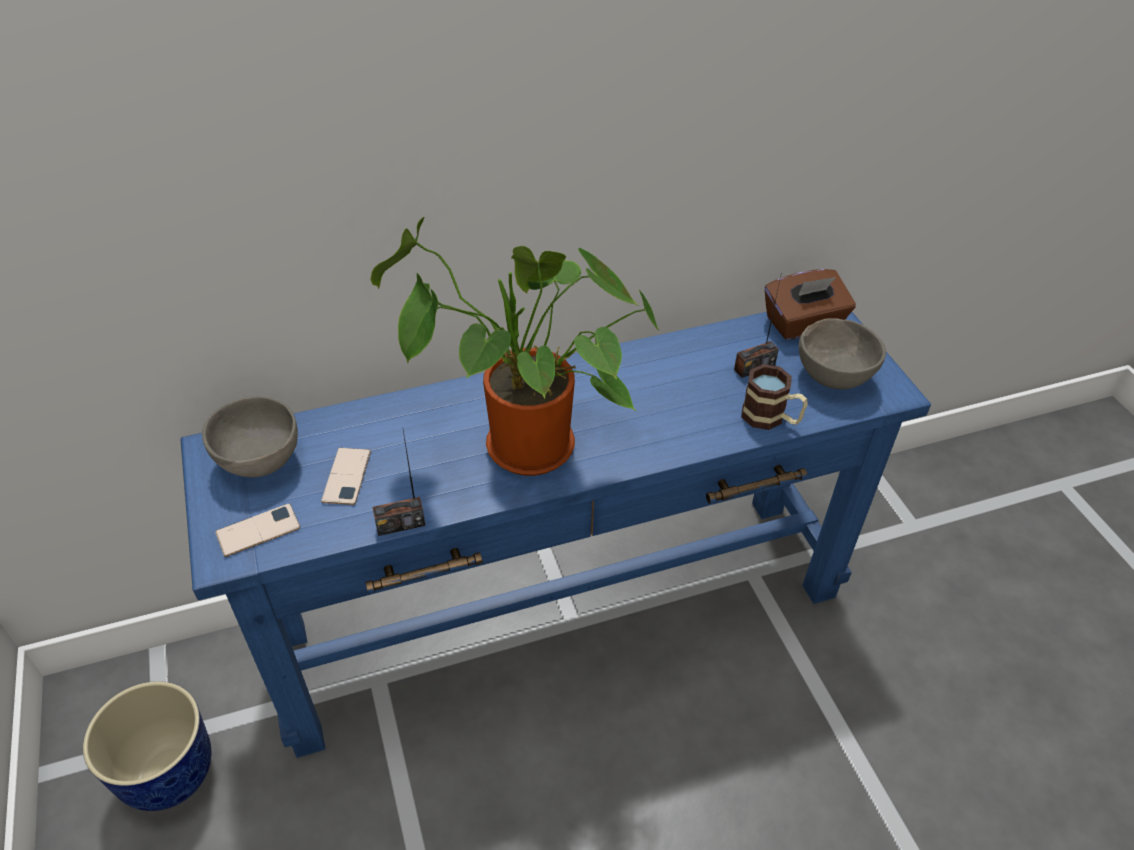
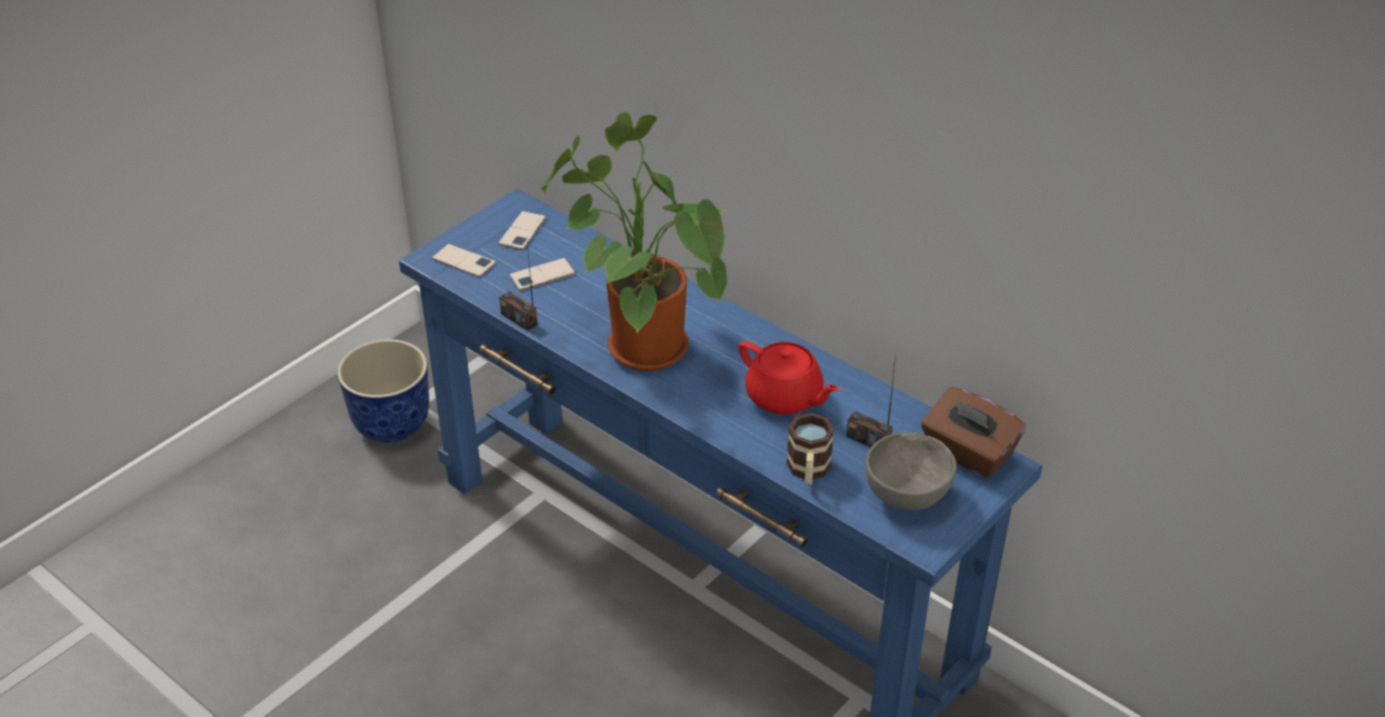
camera: 60 degrees right, 5 degrees down
(258, 461) = (522, 231): grey bowl -> phone
(667, 390) = (785, 398): none -> red teapot

